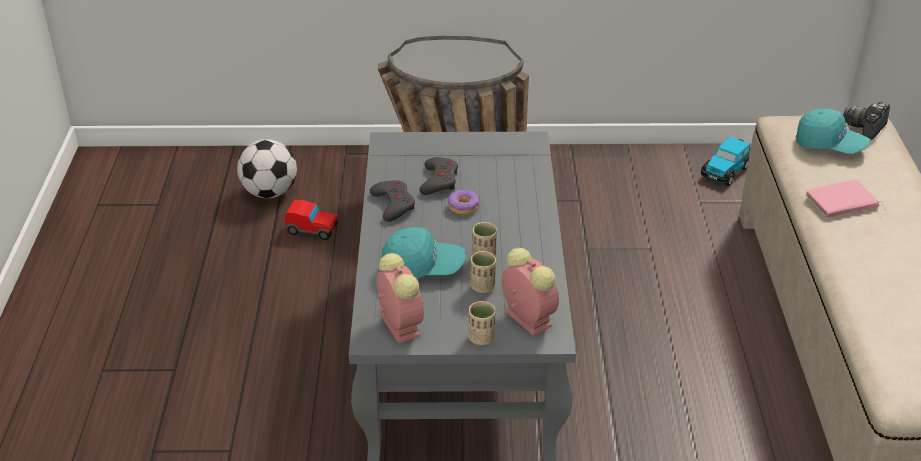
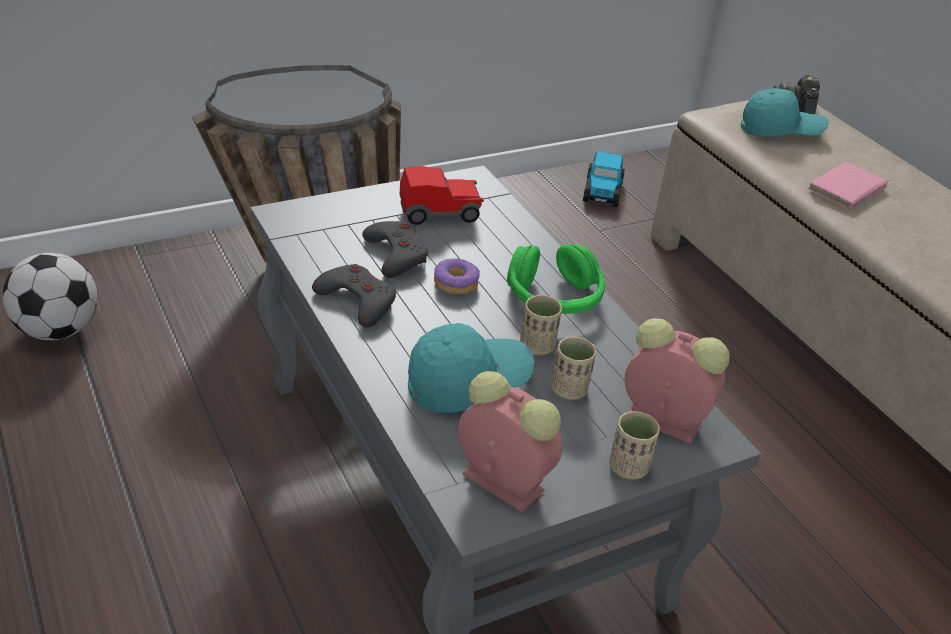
camera: 30 degrees left, 0 degrees up
(313, 230) = (152, 369): toy car -> toy car (440, 213)
(521, 230) = (554, 297): none -> green headphones

